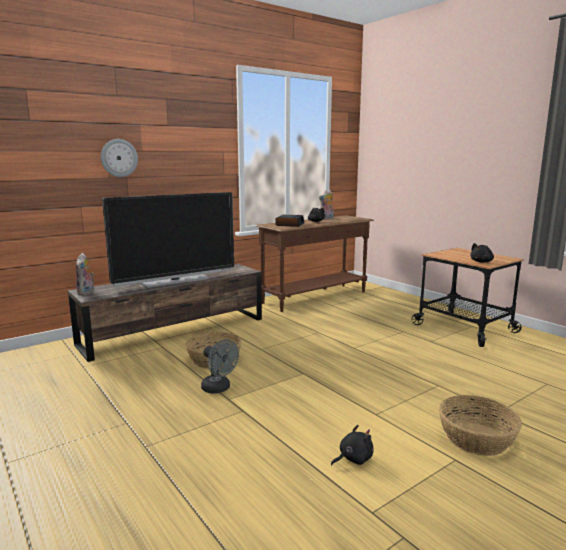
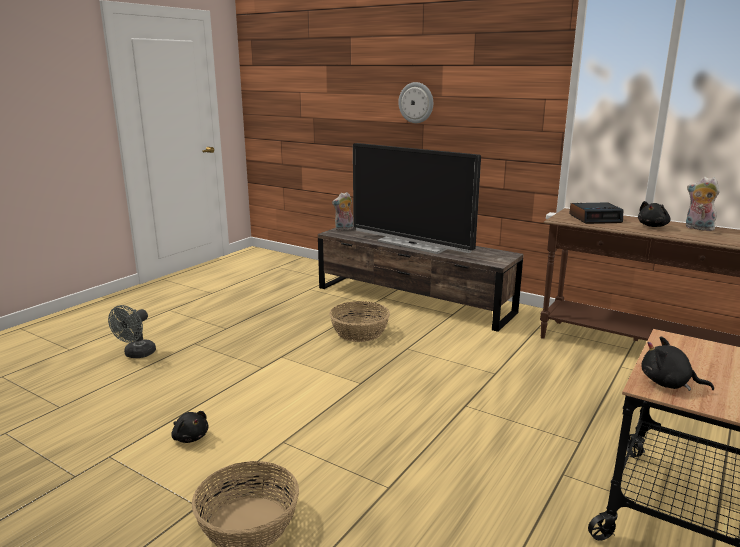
camera: 70 degrees right, 5 degrees up
(219, 389) = (299, 348): grey fan -> grey fan (137, 354)

